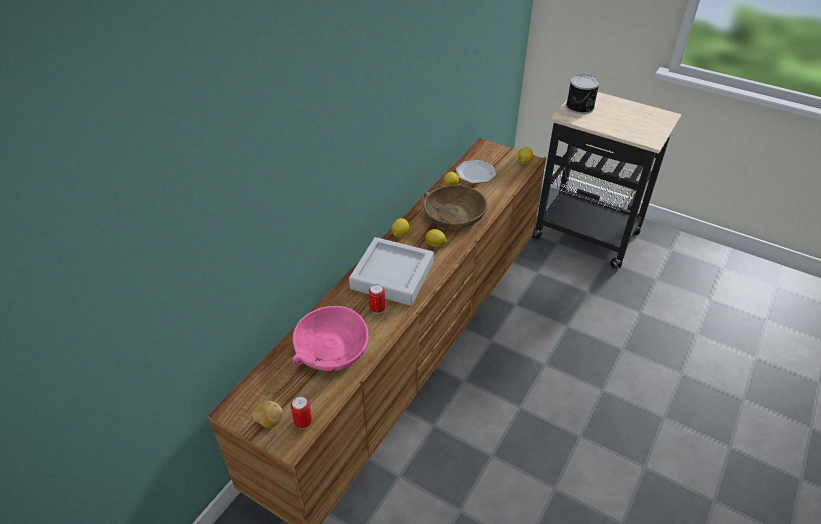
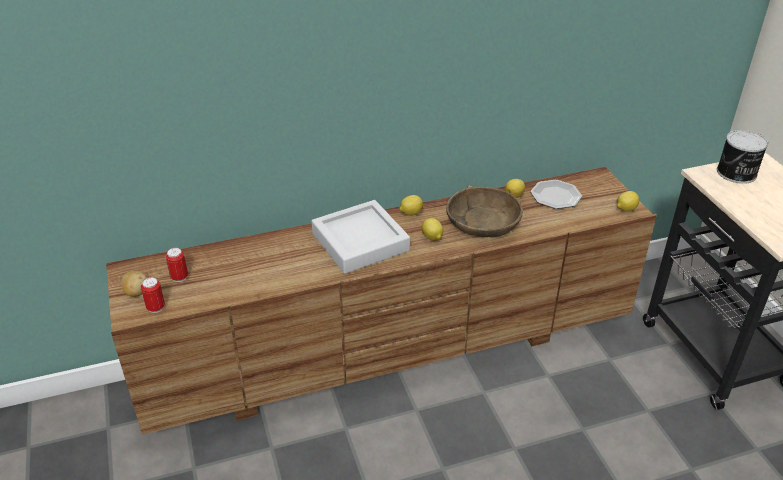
camera: 40 degrees right, 5 degrees down
(331, 348) = (242, 269): pink bowl -> none
(377, 309) = (314, 261): can -> can (179, 277)

